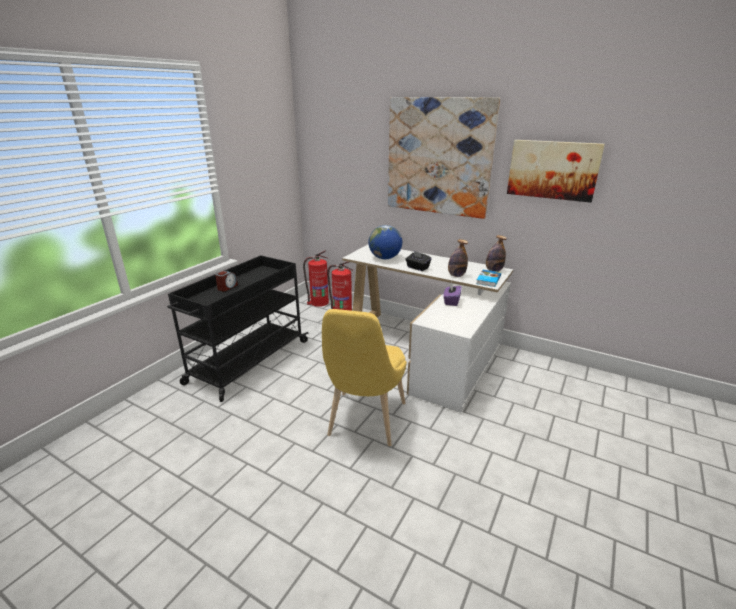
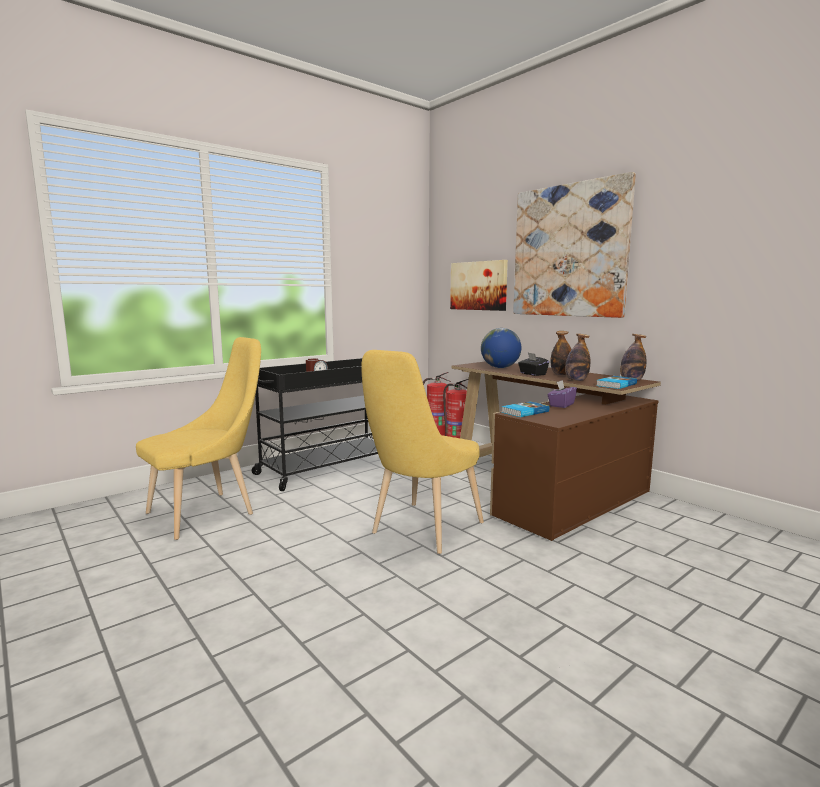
camera: 20 degrees right, 15 degrees down
(167, 445) = (208, 512): none -> yellow chair
(427, 350) = (543, 484): white desk -> brown desk
(432, 317) = (524, 412): none -> book
(439, 265) = (561, 374): none -> bottle
(553, 170) = (704, 247): picture -> picture (478, 286)

